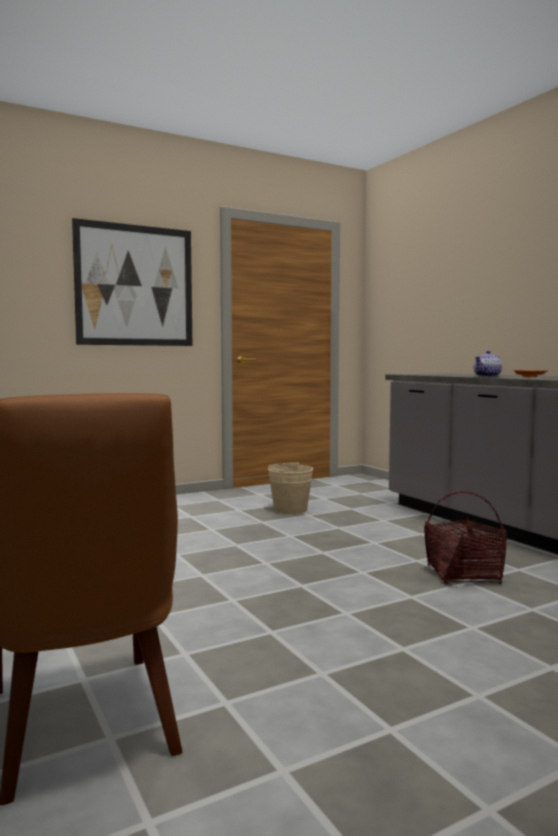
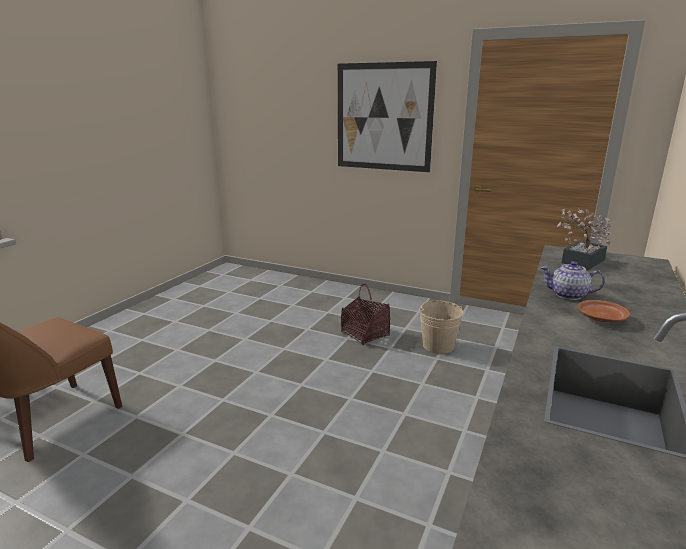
camera: 55 degrees right, 15 degrees up
(433, 374) = (580, 262): none -> potted plant
(463, 575) = (371, 490): basket -> basket (365, 334)

